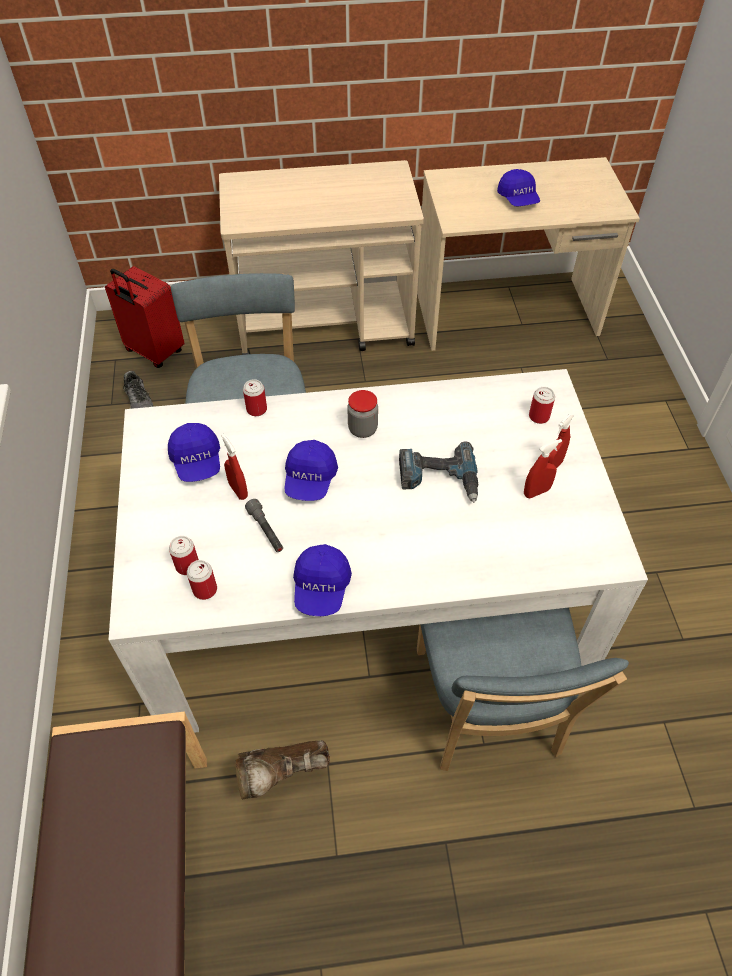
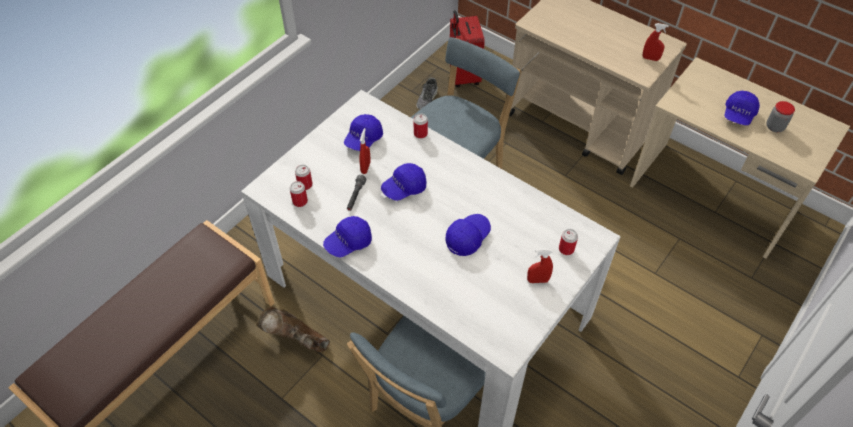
camera: 45 degrees right, 0 degrees up
(362, 429) = (460, 183): jar -> jar (774, 127)
(438, 479) = (467, 238): power drill -> blue cap
(536, 492) = (511, 285): red spray bottle -> red spray bottle (650, 58)

